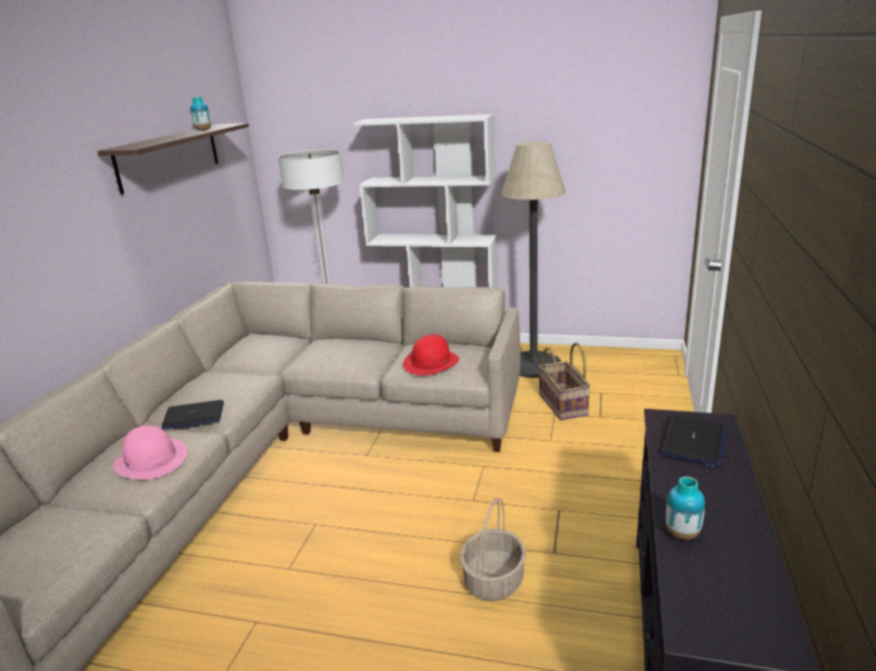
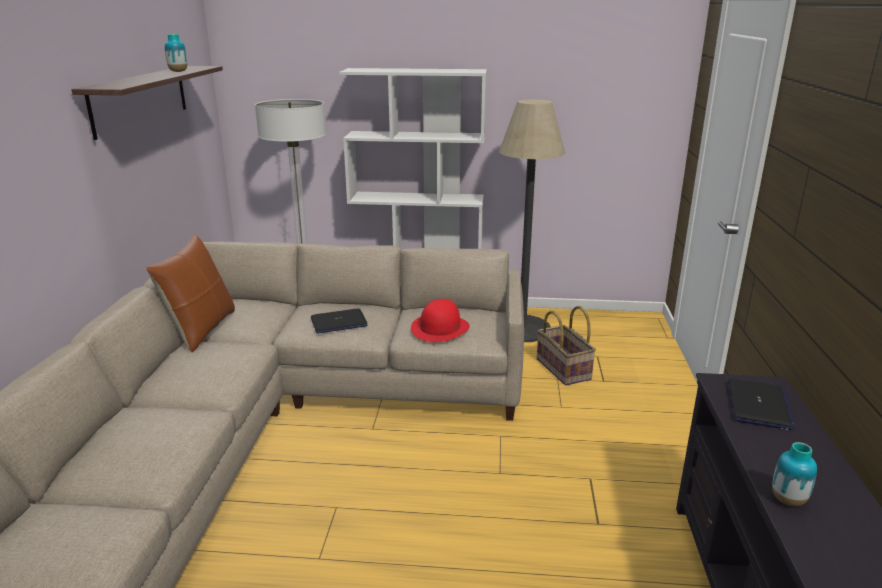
camera: 10 degrees left, 0 degrees up
(151, 459) = (156, 444): pink hat -> none
(193, 416) = (191, 393): laptop -> laptop (338, 322)
(220, 361) = (201, 330): none -> brown pillow
(493, 580) = (544, 556): basket -> none

